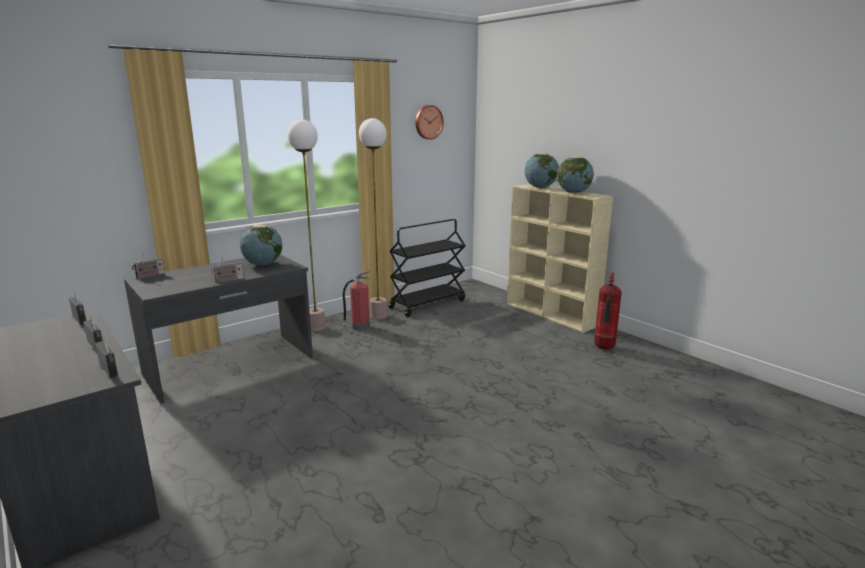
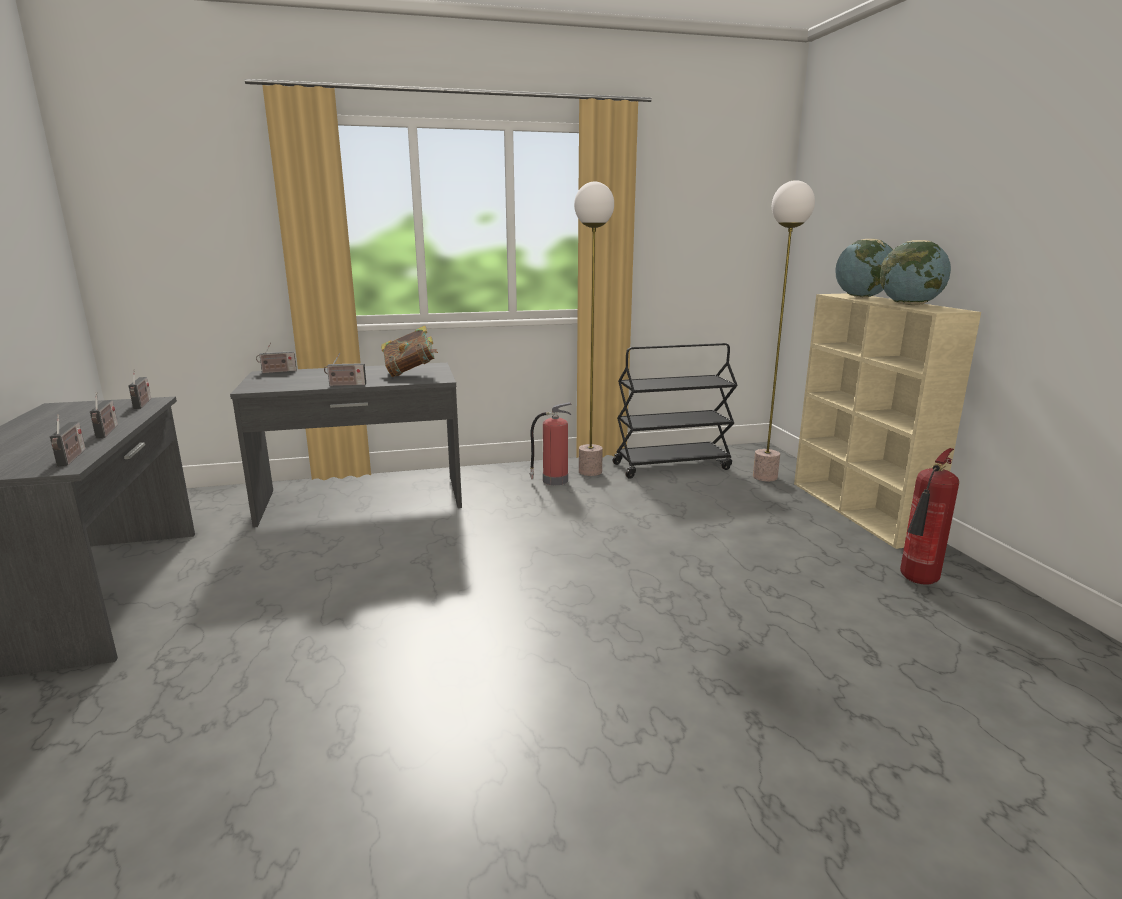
camera: 25 degrees right, 0 degrees up
(263, 264) = (410, 373): globe -> book
(316, 328) = (499, 473): floor lamp -> floor lamp (764, 477)
(428, 122) = (705, 196): wall clock -> none

